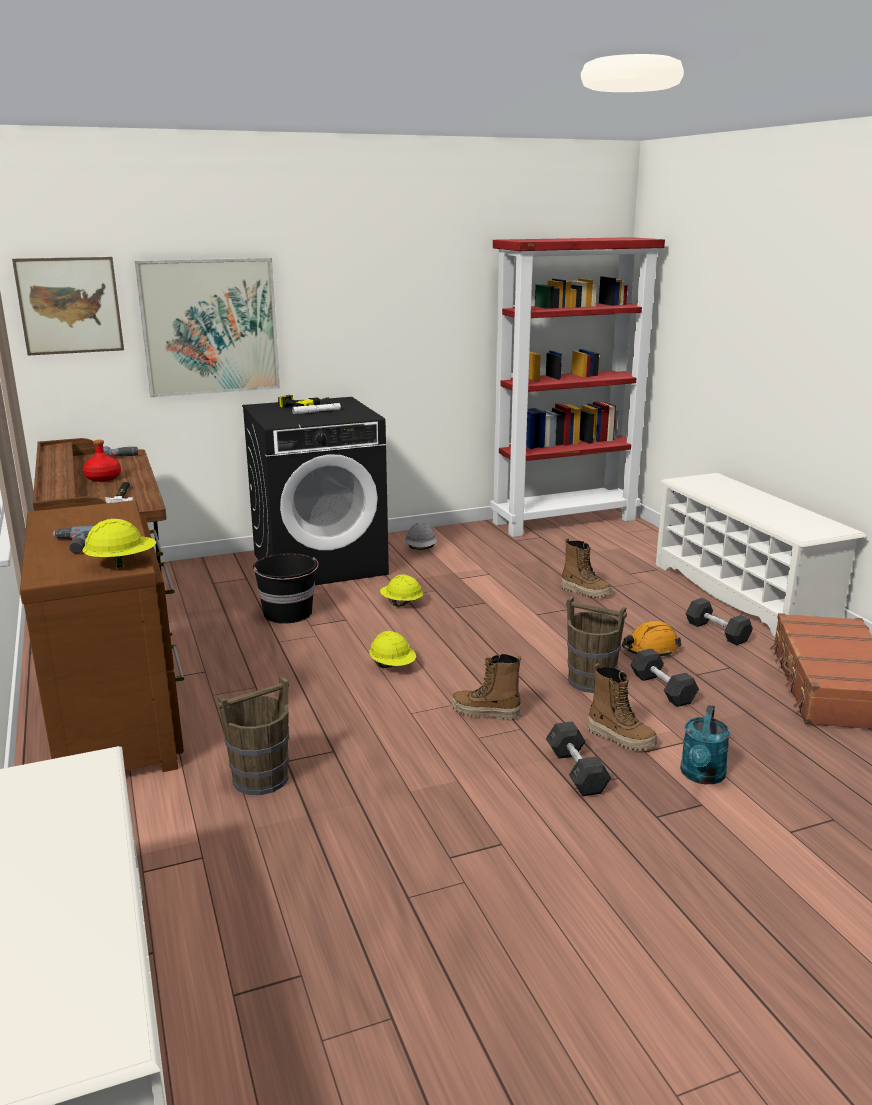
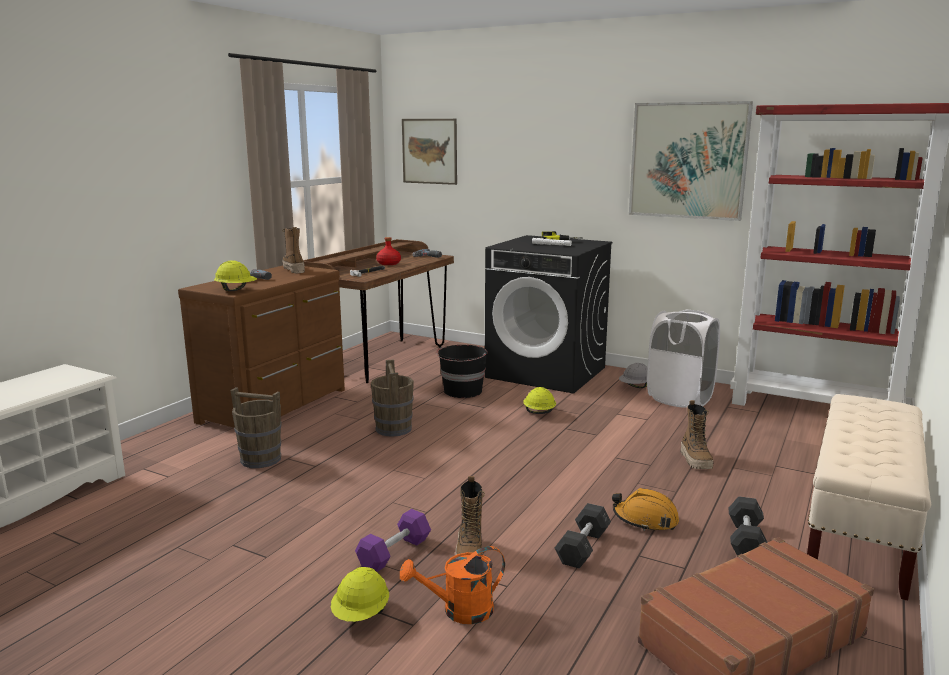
camera: 50 degrees right, 5 degrees down
(210, 327) = (512, 172): picture -> picture (688, 160)
(393, 666) = (446, 442): yellow hard hat -> yellow hard hat (361, 615)
(472, 546) = (680, 398): none -> white laundry basket
(485, 713) = (430, 492): boot -> boot (293, 269)
(576, 771) = (394, 553): grey dumbbell -> purple dumbbell
(591, 681) = (543, 514): brown bucket -> brown bucket (393, 429)
(702, 776) = (459, 611): turquoise watering can -> orange watering can
(742, 595) = (859, 529): white shoe rack -> beige bench

